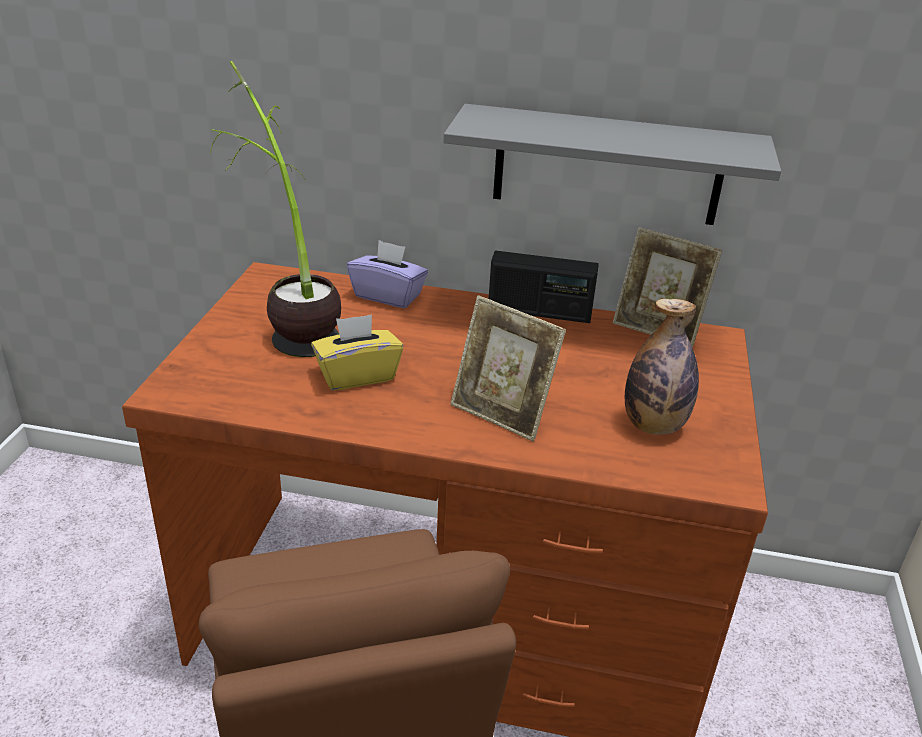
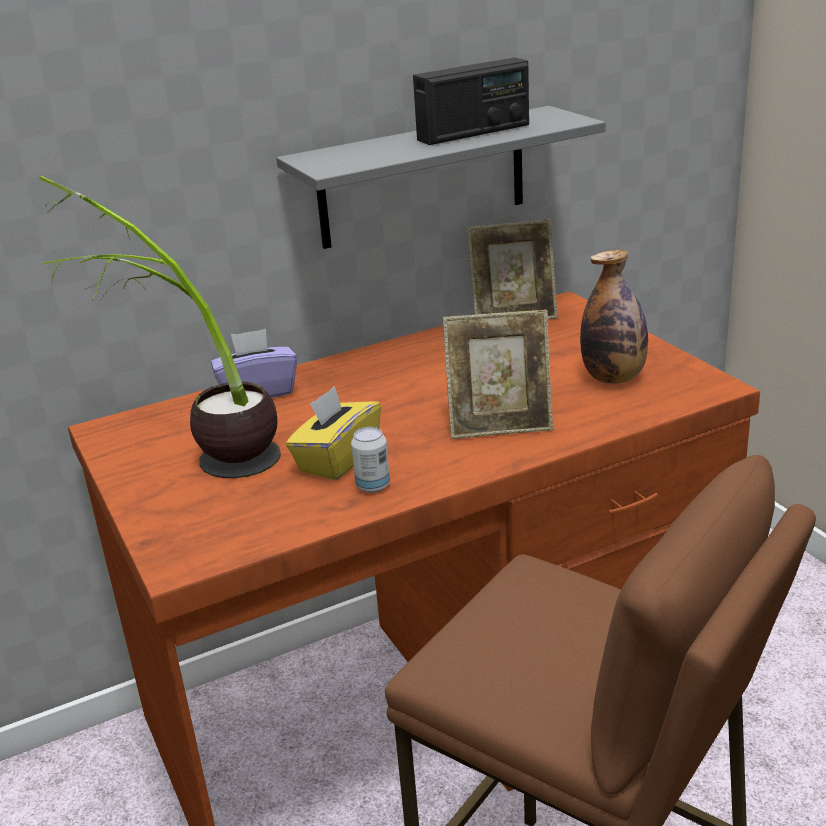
camera: 35 degrees left, 5 degrees down
(347, 409) = (373, 486): none -> can
(539, 311) = (407, 345): radio -> radio (474, 133)

